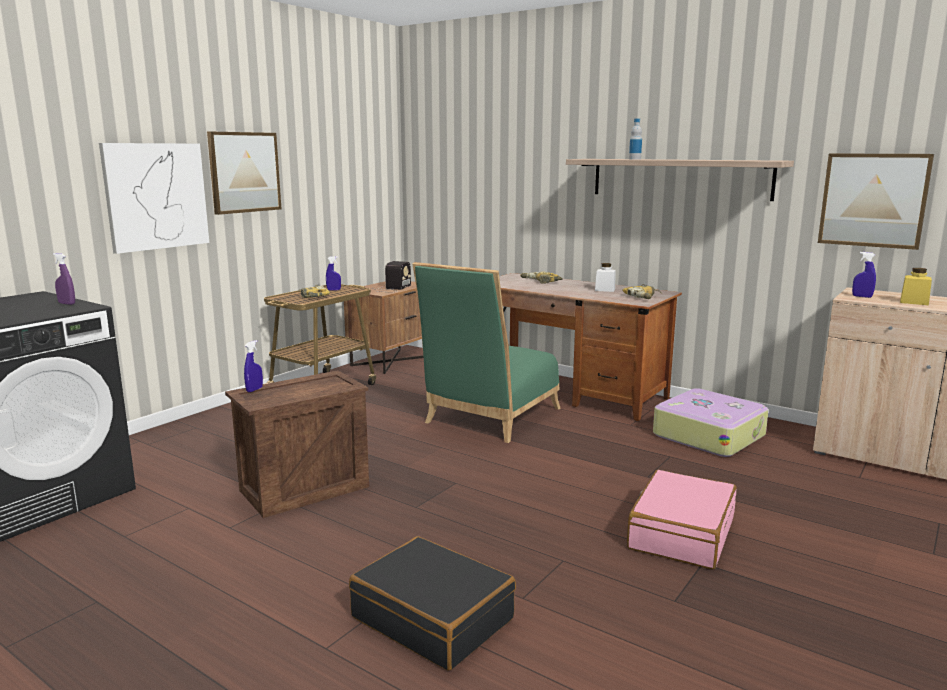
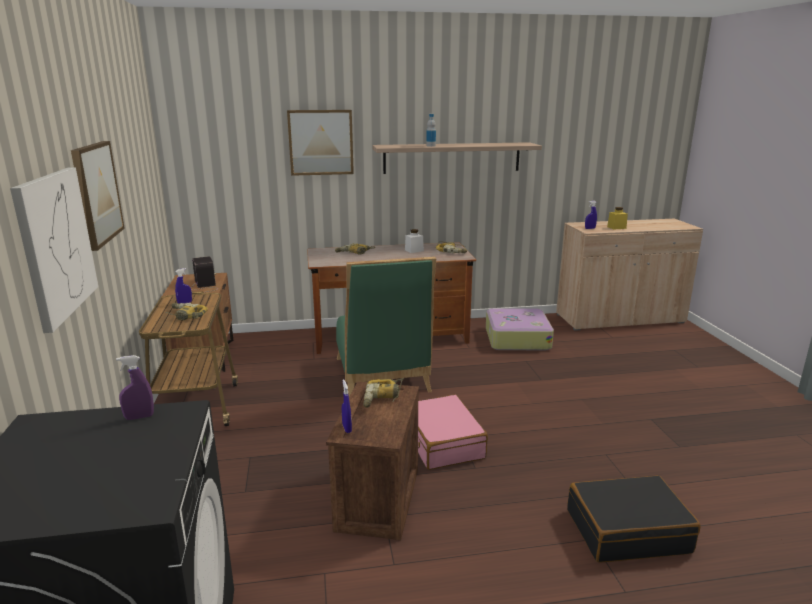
camera: 45 degrees left, 5 degrees up
(324, 384) = (383, 398): none -> power drill
(680, 533) = (615, 407): pink suitcase -> pink suitcase (442, 442)
(873, 200) = (575, 166): picture -> picture (321, 142)

